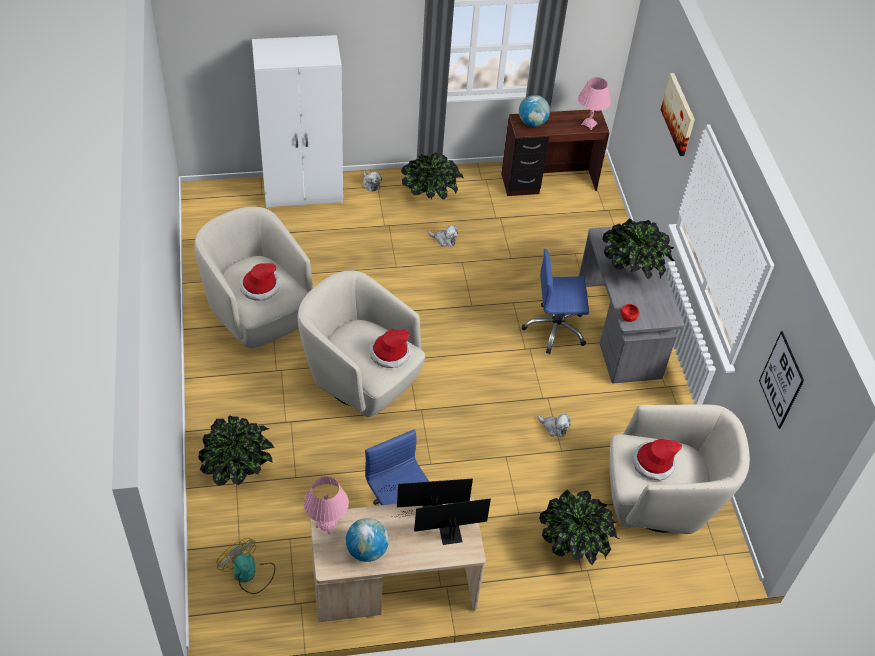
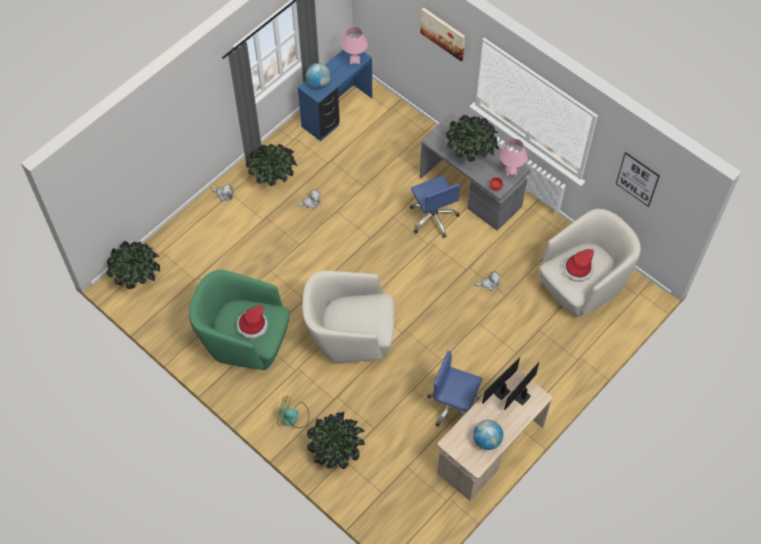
camera: 35 degrees left, 10 degrees up
(249, 574) = (405, 505): fan -> fan (293, 417)
(259, 312) = (244, 340): beige armchair -> green armchair
(304, 192) = (186, 232): white wardrobe -> none
(327, 525) = (452, 443): pink table lamp -> pink table lamp (511, 171)
(390, 353) = (374, 310): hat -> none
(549, 183) = (337, 112): brown desk -> blue desk
(555, 329) = (433, 218): blue office chair -> blue office chair turned 75 degrees counterclockwise
(574, 544) = (560, 347): potted plant -> potted plant (137, 276)

